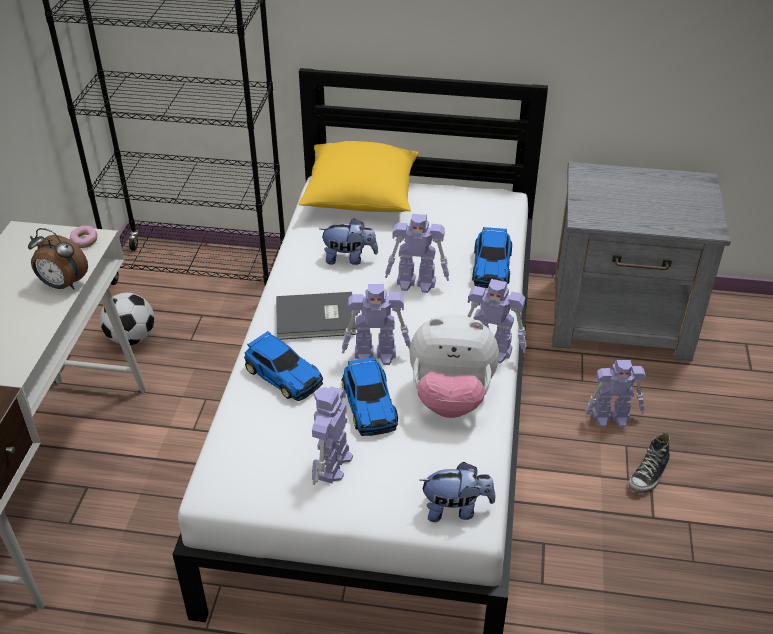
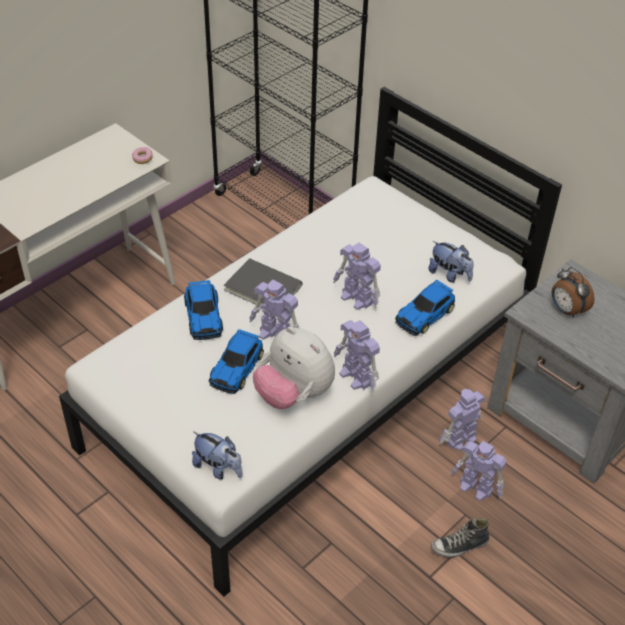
camera: 35 degrees right, 5 degrees up
(62, 285) = (102, 184): alarm clock -> alarm clock (566, 310)
(131, 338) = (197, 241): football -> none
(332, 465) = (174, 393): toy robot -> toy robot (460, 438)
(349, 258) = (331, 255): plush toy -> plush toy (449, 275)
(360, 197) = (388, 211): yellow pillow -> none

